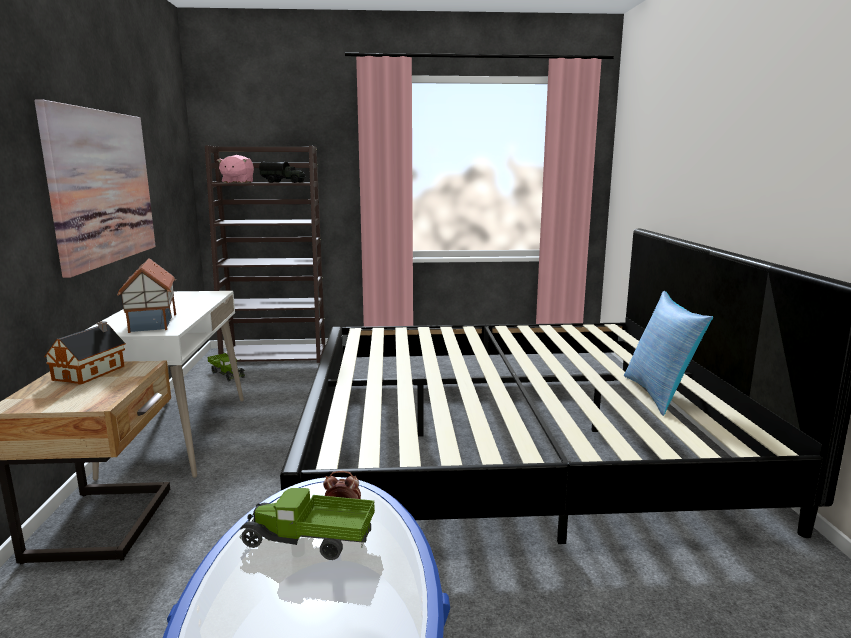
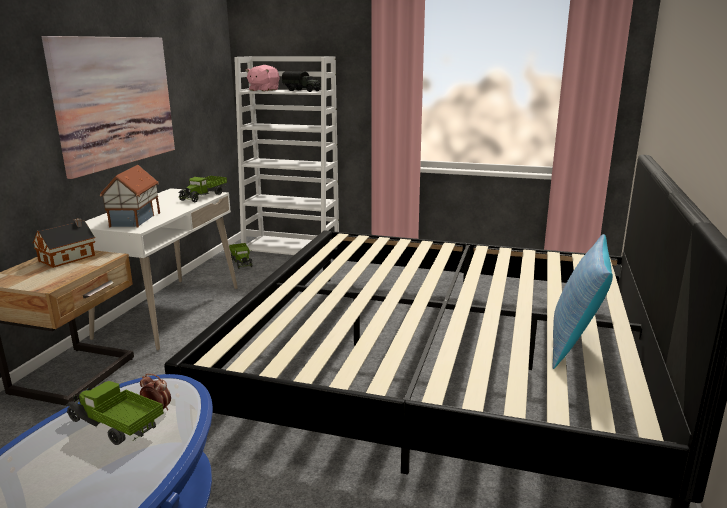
camera: 20 degrees right, 5 degrees up
(208, 295) = (204, 196): none -> toy truck
(276, 355) = (292, 248): brown bookcase -> white bookcase

